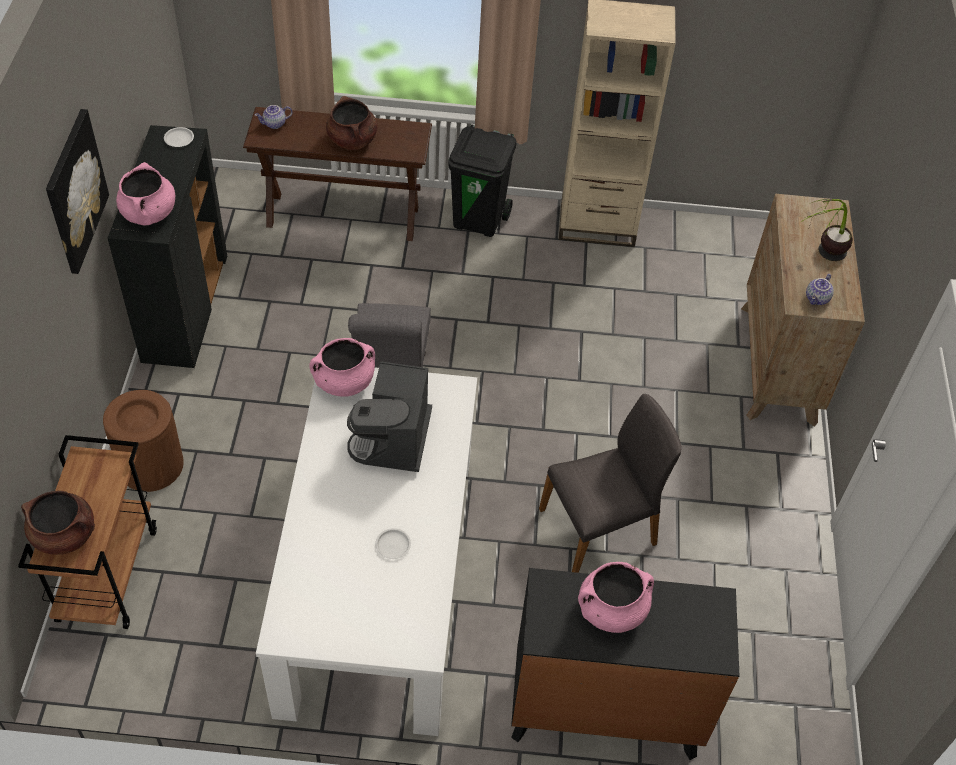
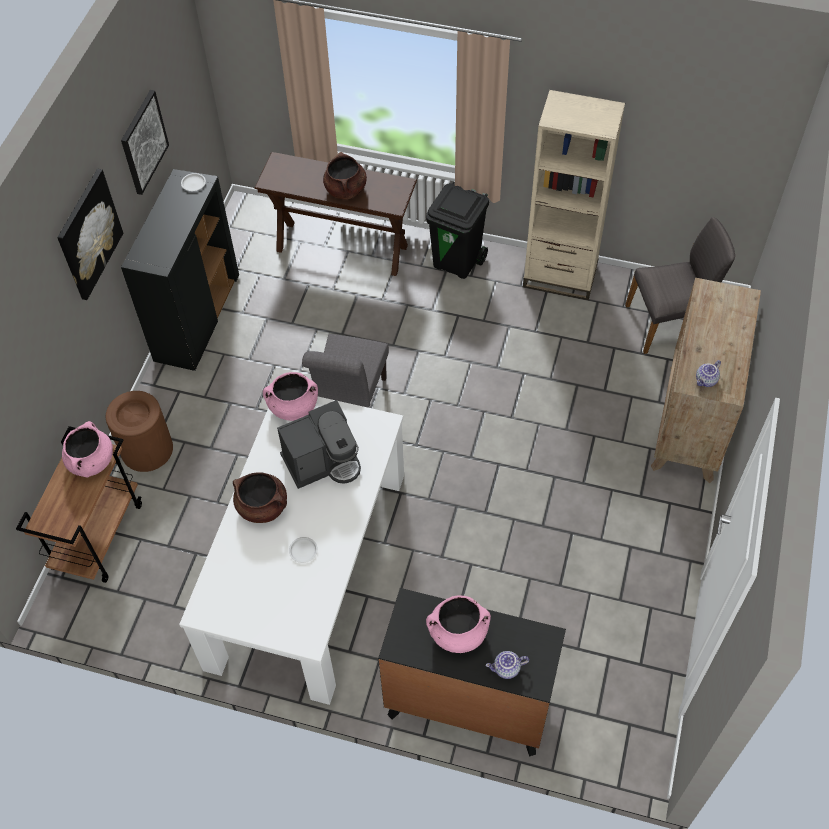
camera: 15 degrees right, 5 degrees up
(64, 535) = (56, 507): brown cooking pot -> brown cooking pot (262, 506)
(121, 86) = (143, 142): none -> picture
(149, 213) = (157, 248): pink cooking pot -> pink cooking pot (91, 461)
(274, 124) = (284, 169): teapot -> teapot (506, 669)
(394, 440) = (323, 462): coffee machine -> coffee machine turned 135 degrees counterclockwise
(600, 527) = (500, 549): grey chair -> grey chair (669, 323)
(820, 258) = (719, 342): potted plant -> none

